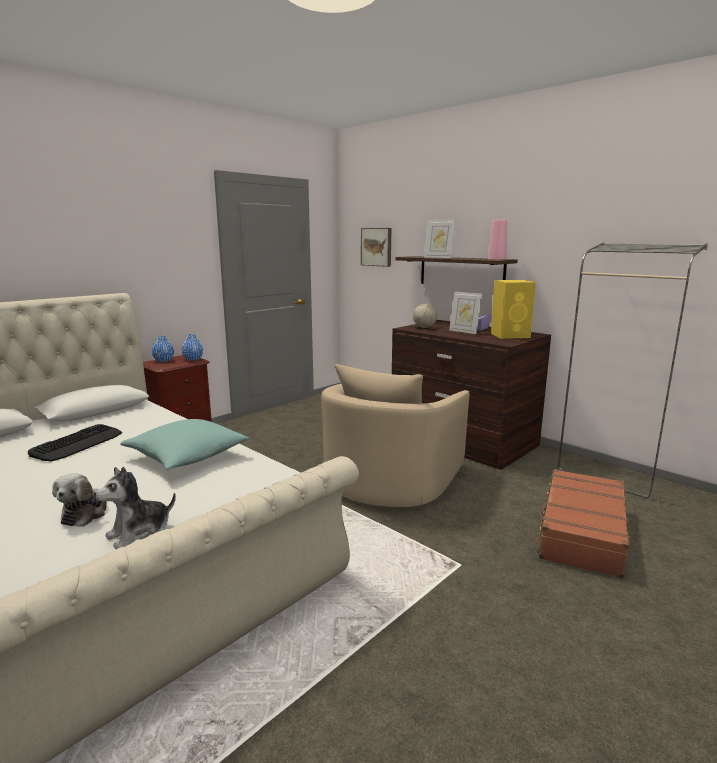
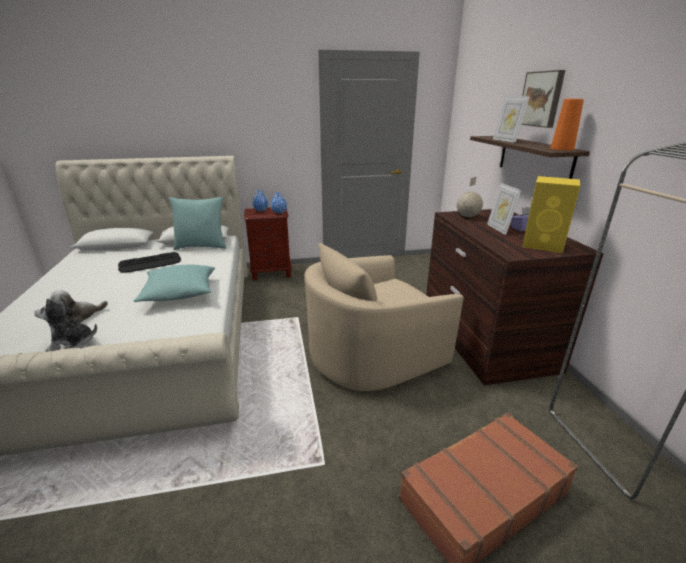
camera: 35 degrees right, 10 degrees up
(119, 414) = (201, 246): none -> turquoise pillow
(377, 247) = (474, 122): picture -> picture (542, 99)
(497, 259) = (562, 148): pink vase -> orange vase

